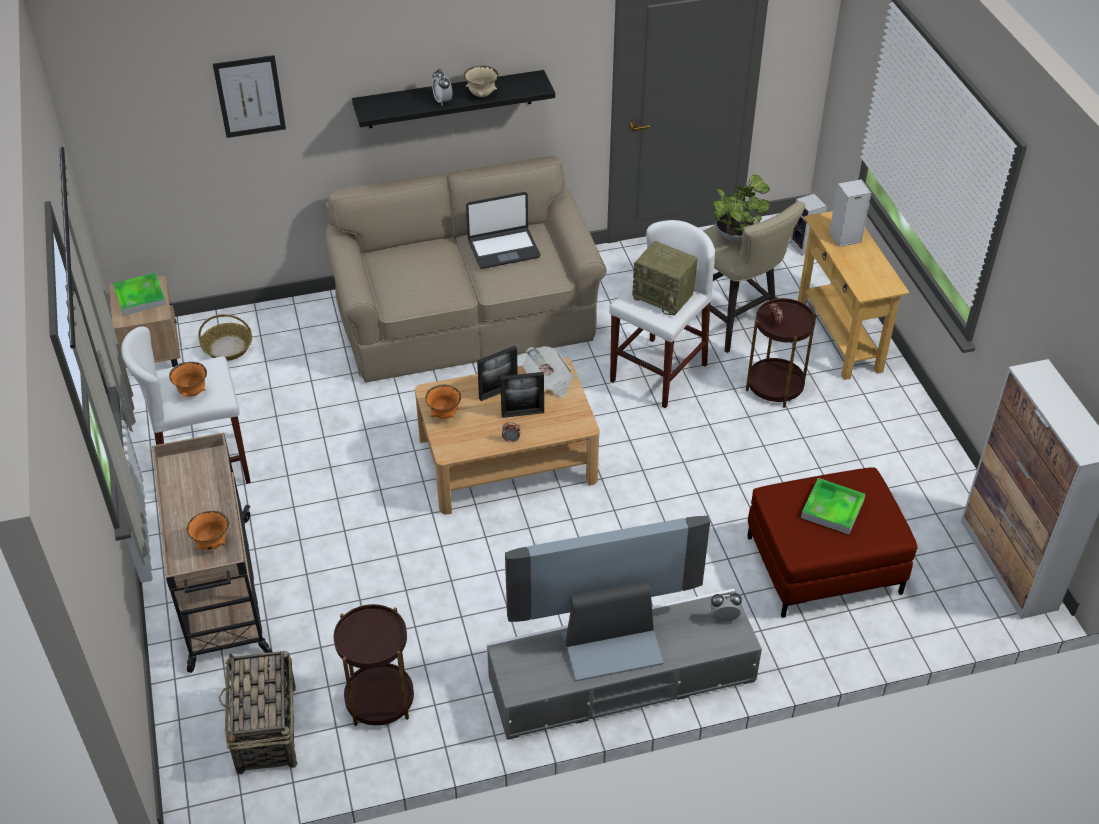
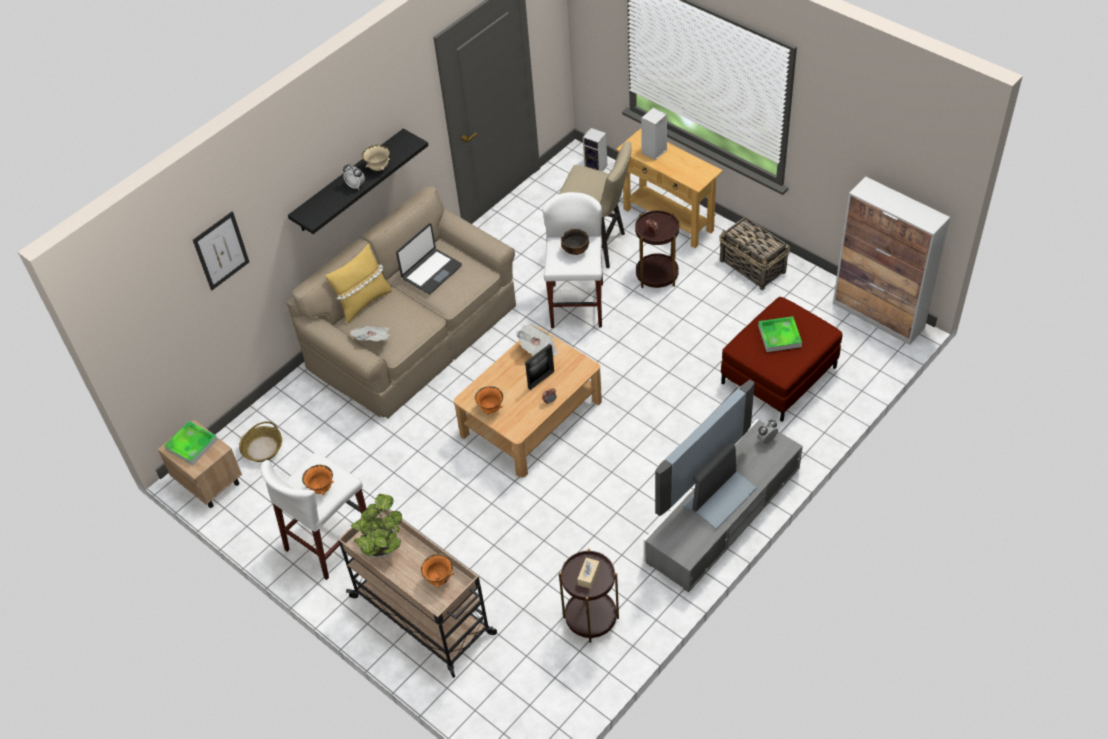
camera: 30 degrees left, 5 degrees up
(266, 730) = (537, 680): basket -> basket (753, 267)
(370, 637) = (588, 576): none -> beige tissue box
(386, 284) = (373, 340): none -> newspaper
(411, 245) = (363, 302): none -> yellow pillow
(498, 392) = (512, 374): picture frame -> none
(664, 296) = (575, 250): radio -> bowl
(736, 235) = (586, 184): potted plant -> potted plant (382, 546)

